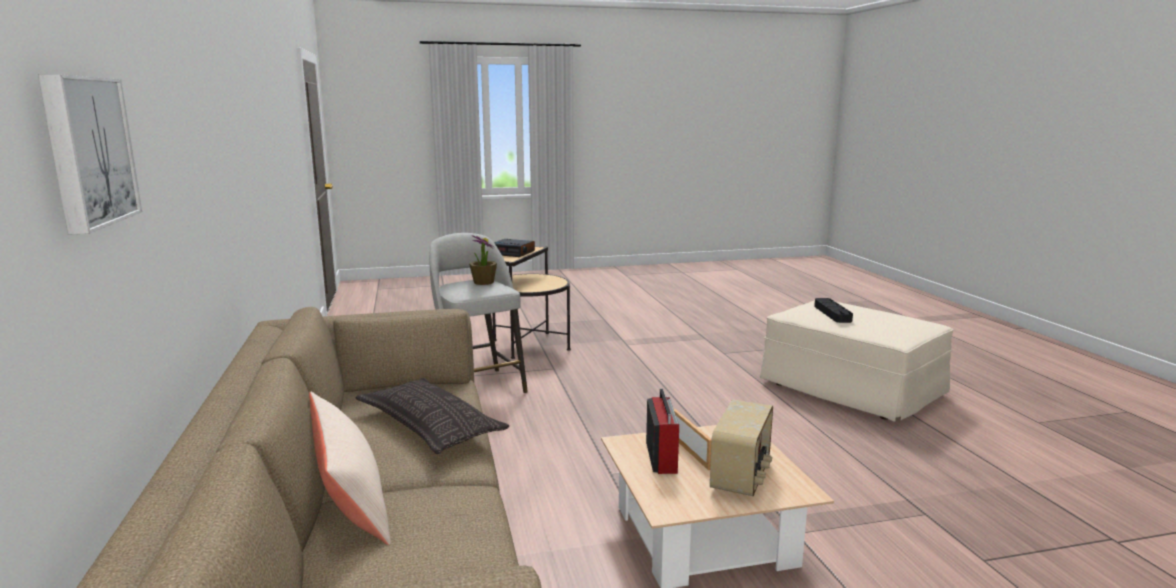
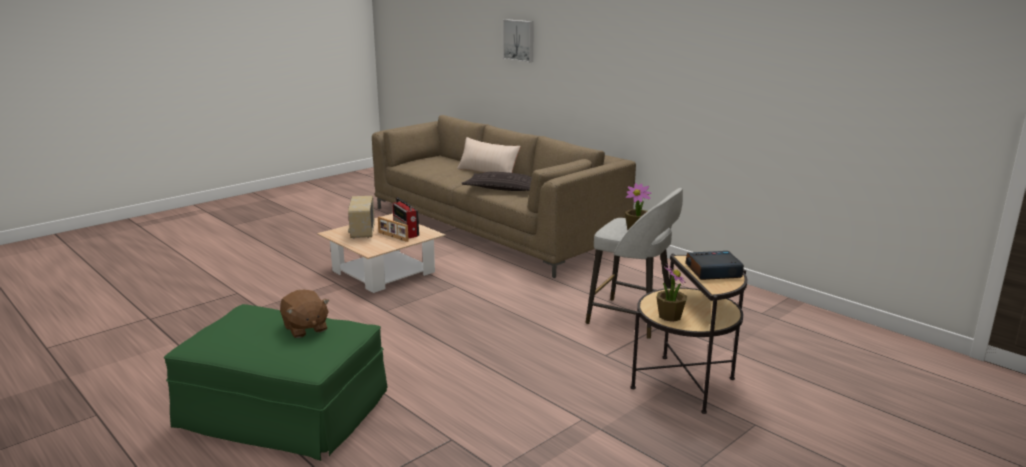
camera: 150 degrees right, 5 degrees up
(552, 281) = (670, 316): none -> potted plant
(832, 313) = (305, 328): black tray -> brown plush toy
(851, 389) = (285, 412): beige ottoman -> green ottoman

